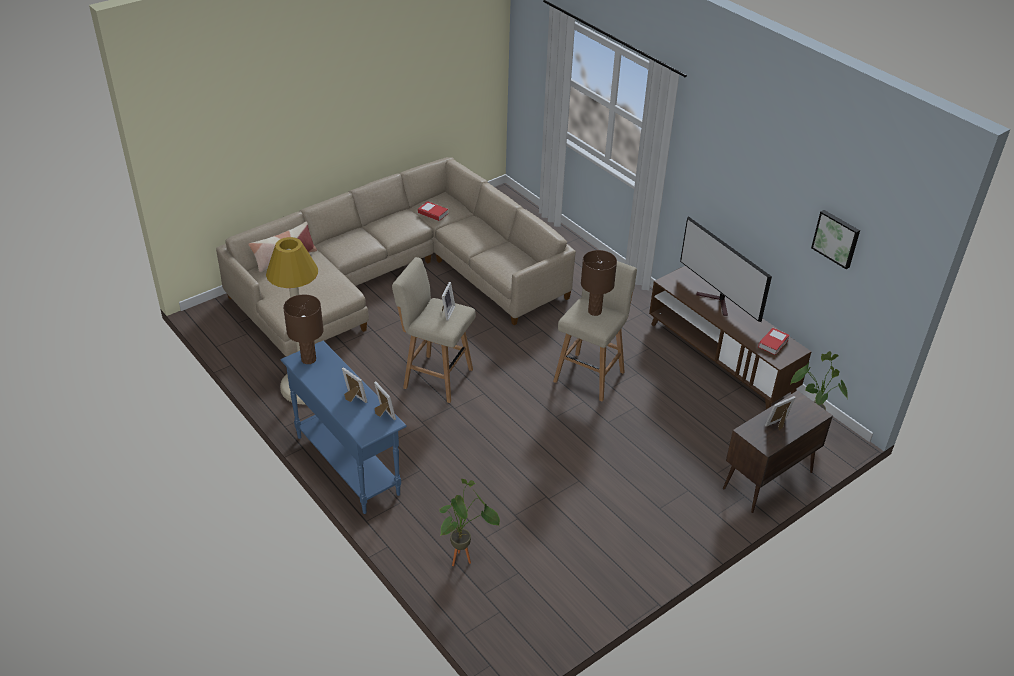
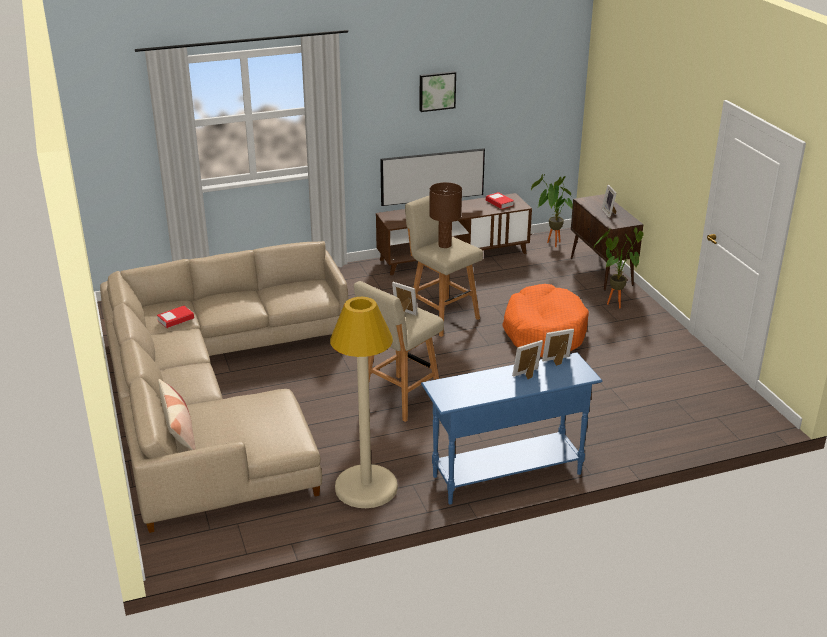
camera: 70 degrees left, 10 degrees down
(308, 359) = (451, 394): brown table lamp -> none
(465, 558) = (652, 424): potted plant -> potted plant (614, 302)
(601, 452) = (544, 332): none -> orange dog bed
(836, 238) = (514, 87): picture -> picture (437, 91)

